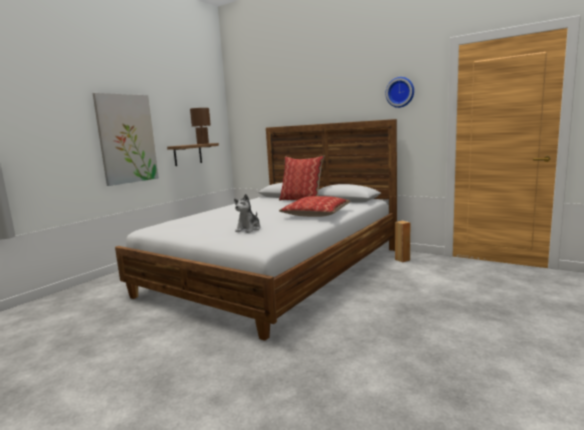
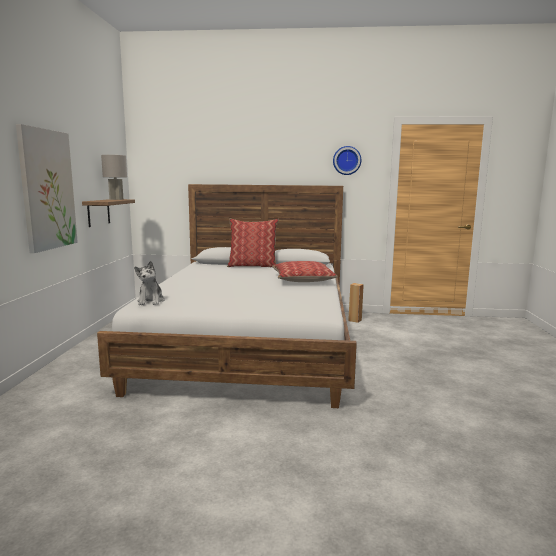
camera: 30 degrees left, 0 degrees up
(202, 143) = (116, 199): brown table lamp -> grey table lamp
(249, 229) = (270, 298): plush toy -> plush toy (151, 301)

